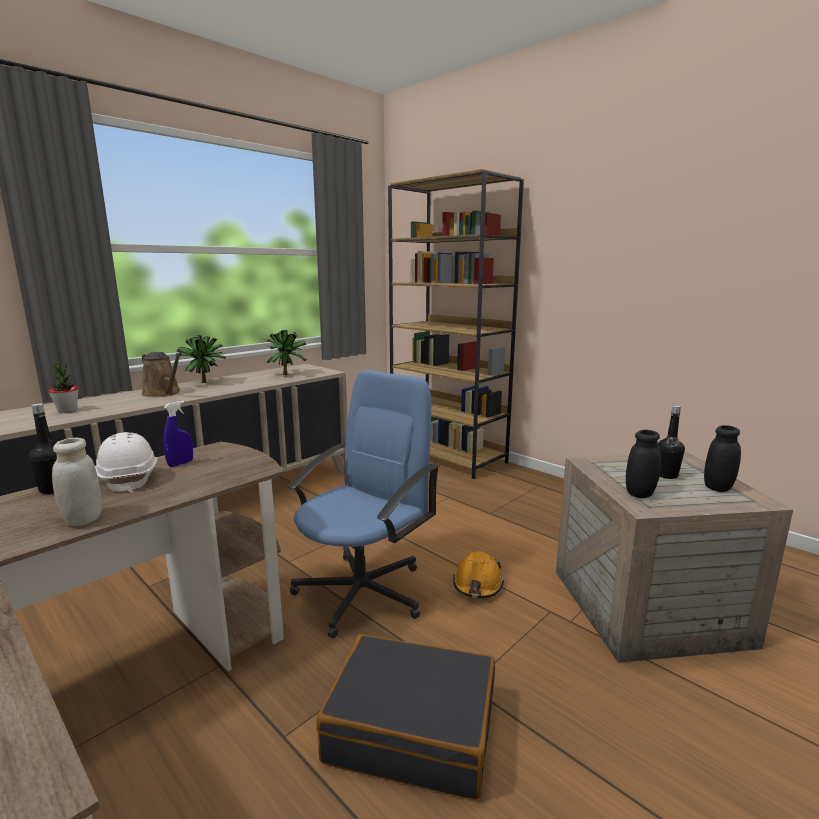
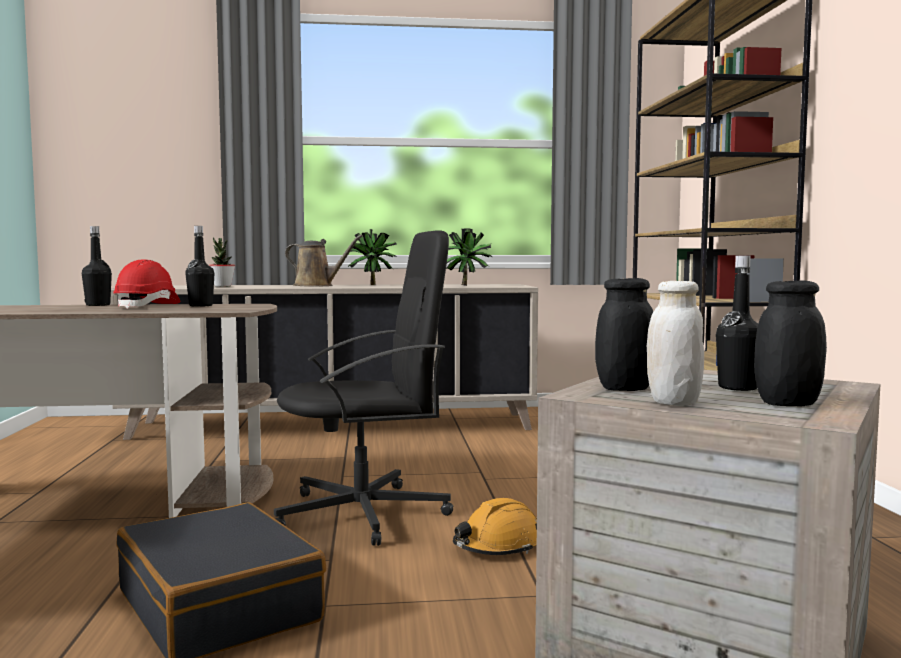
camera: 40 degrees right, 10 degrees down
(83, 519) = (66, 311): white jar -> white jar (673, 402)
(129, 479) = (148, 306): white hard hat -> red hard hat
(163, 393) = (317, 285): brown watering can -> brown watering can turned 60 degrees counterclockwise
(180, 464) = (201, 305): blue spray bottle -> black bottle
(363, 592) = (365, 513): blue office chair -> black office chair

